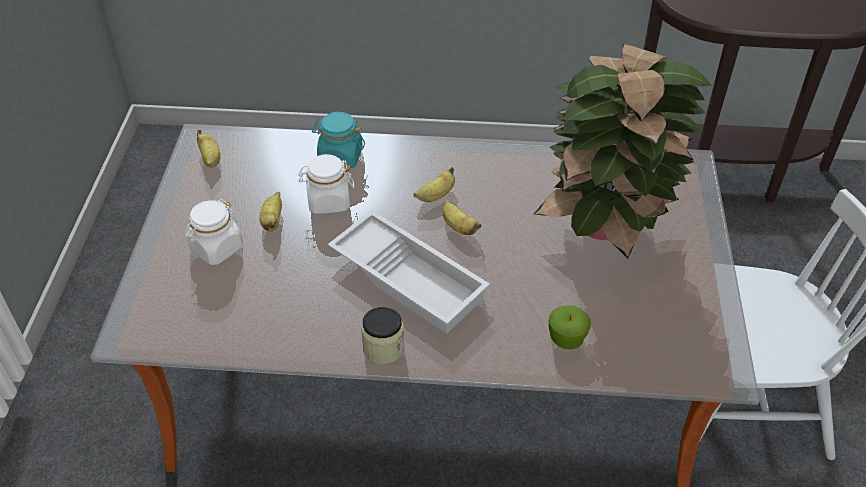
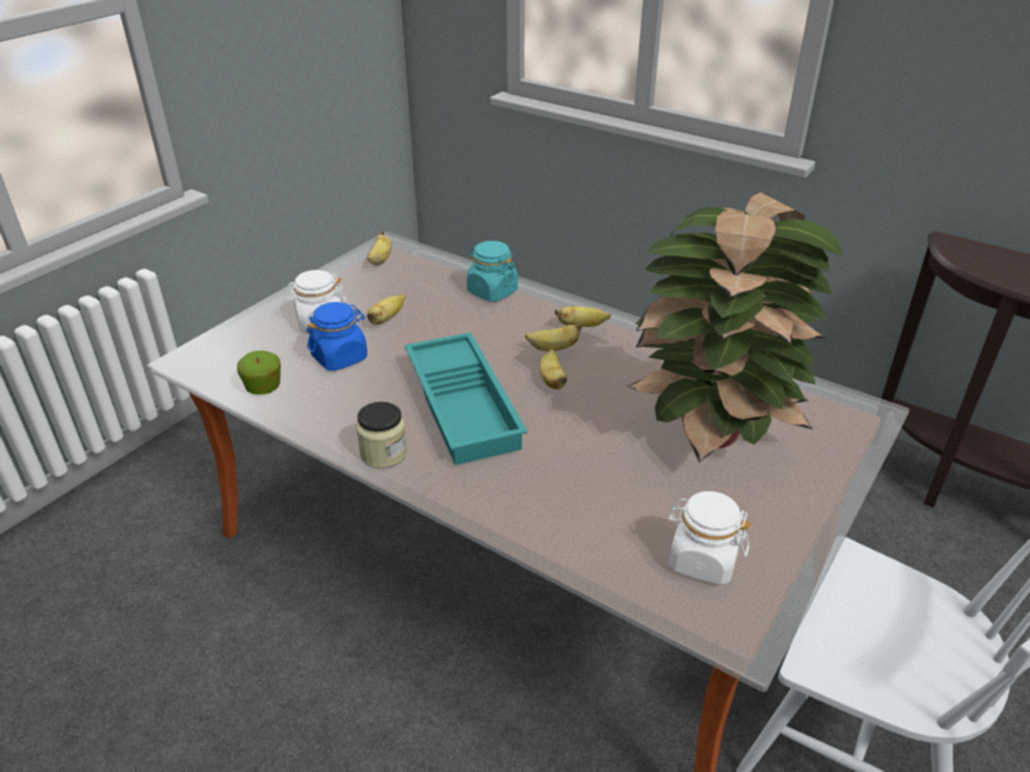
camera: 30 degrees right, 10 degrees down
(267, 275) = (340, 357): none -> blue jar
(328, 201) = (449, 320): white jar -> white jar (702, 560)
(410, 277) = (465, 405): white tray -> turquoise tray
(441, 165) = (582, 326): none -> banana
(566, 338) = (577, 520): apple -> apple (263, 388)

